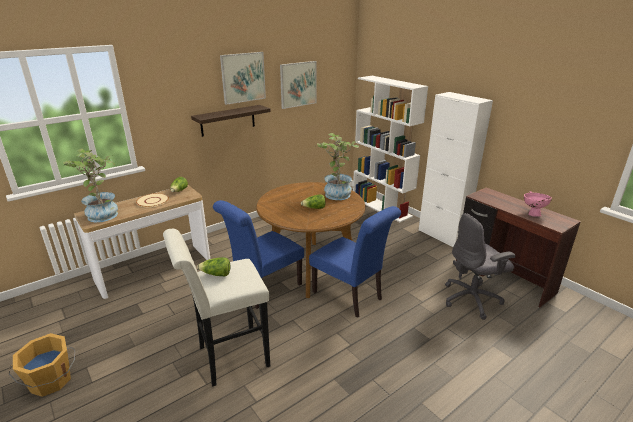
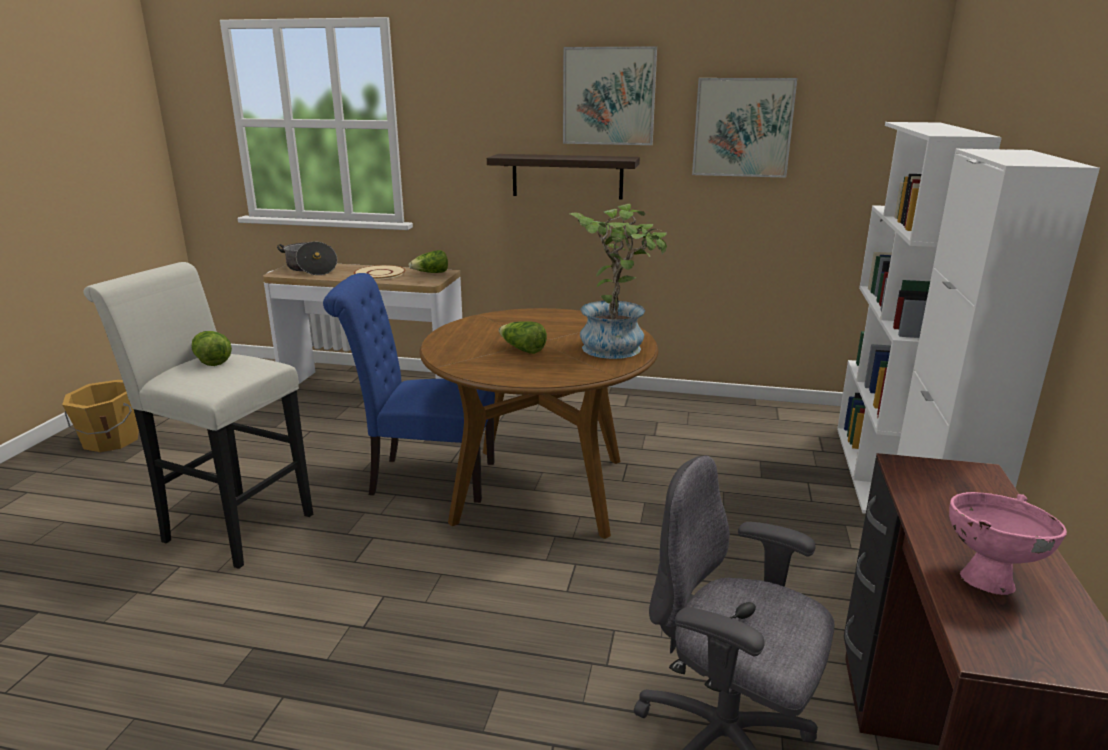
camera: 50 degrees right, 5 degrees down
(102, 213) = (310, 269): potted plant -> cooking pot
(350, 297) = (506, 566): blue chair -> none

